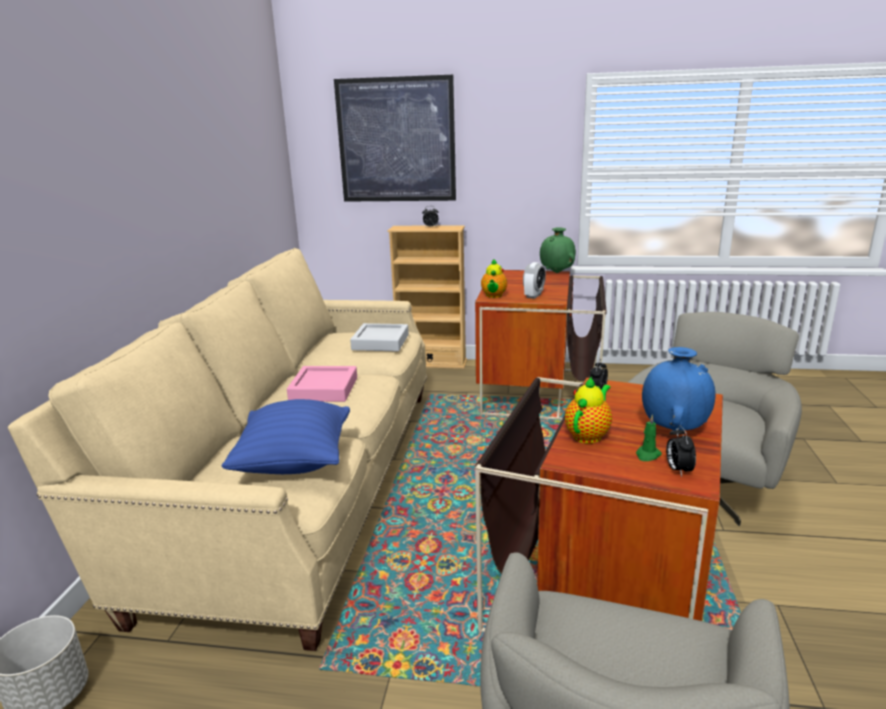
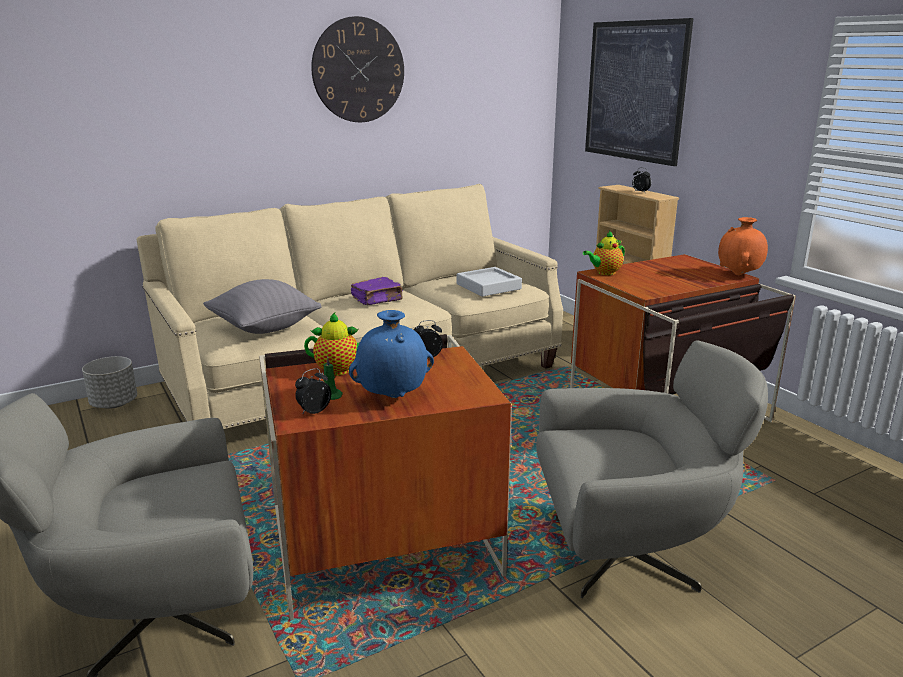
camera: 50 degrees right, 0 degrees up
(170, 136) = (358, 70): none -> wall clock
(294, 463) = (264, 328): blue pillow -> grey pillow
(324, 389) = (377, 300): pink tray -> purple book
(533, 295) = (640, 284): alarm clock -> none
(557, 272) = (739, 275): green vase -> orange vase

